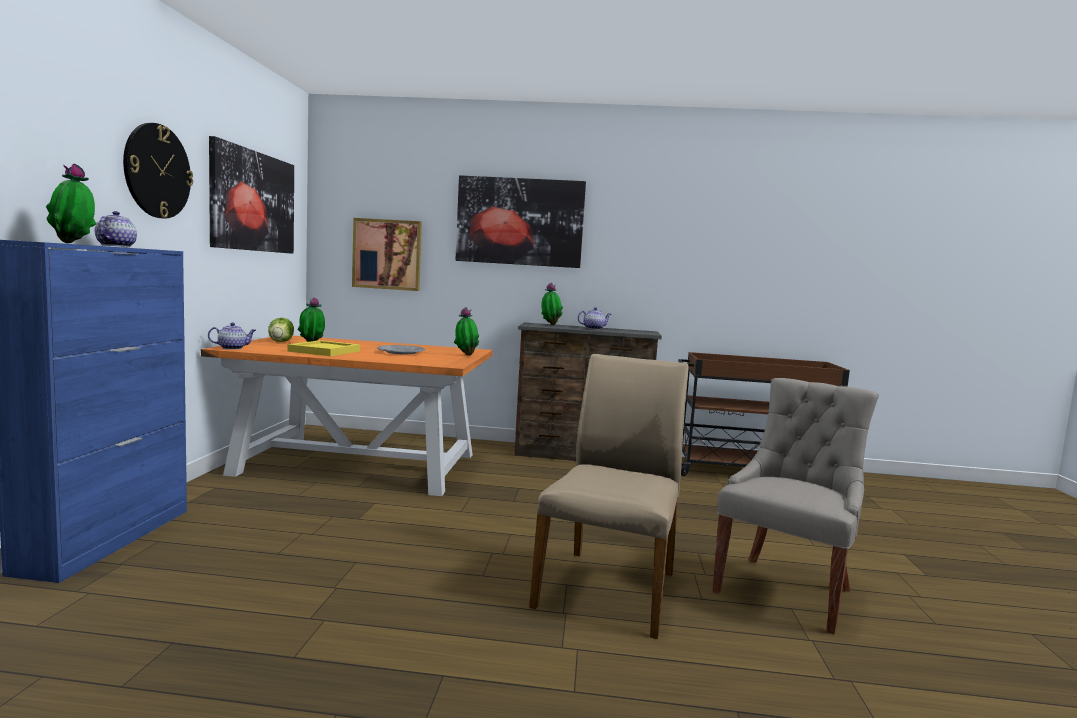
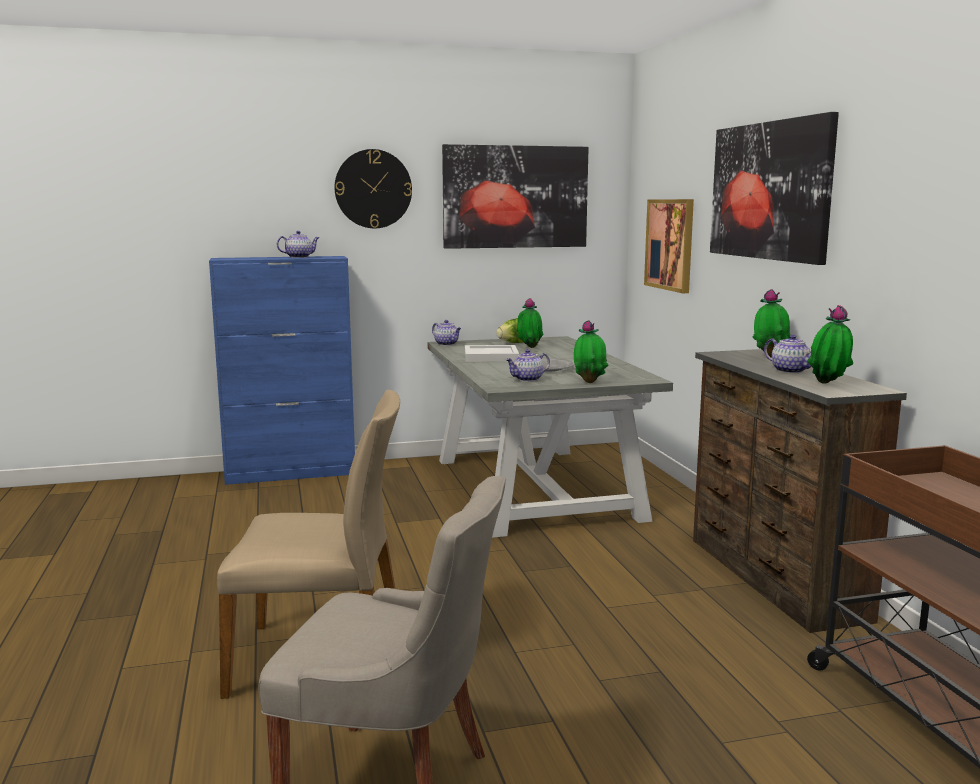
camera: 70 degrees right, 5 degrees up
(73, 243) = (242, 259): potted plant -> potted plant (828, 384)
(324, 351) = (491, 356): yellow tray -> white tray
(360, 464) = (535, 488): orange dining table -> grey dining table
(434, 359) = (528, 379): none -> teapot

